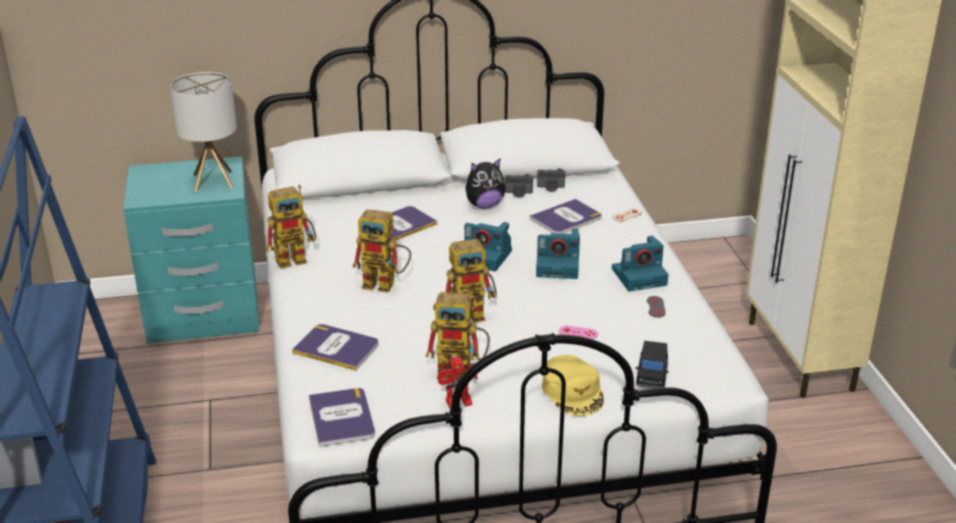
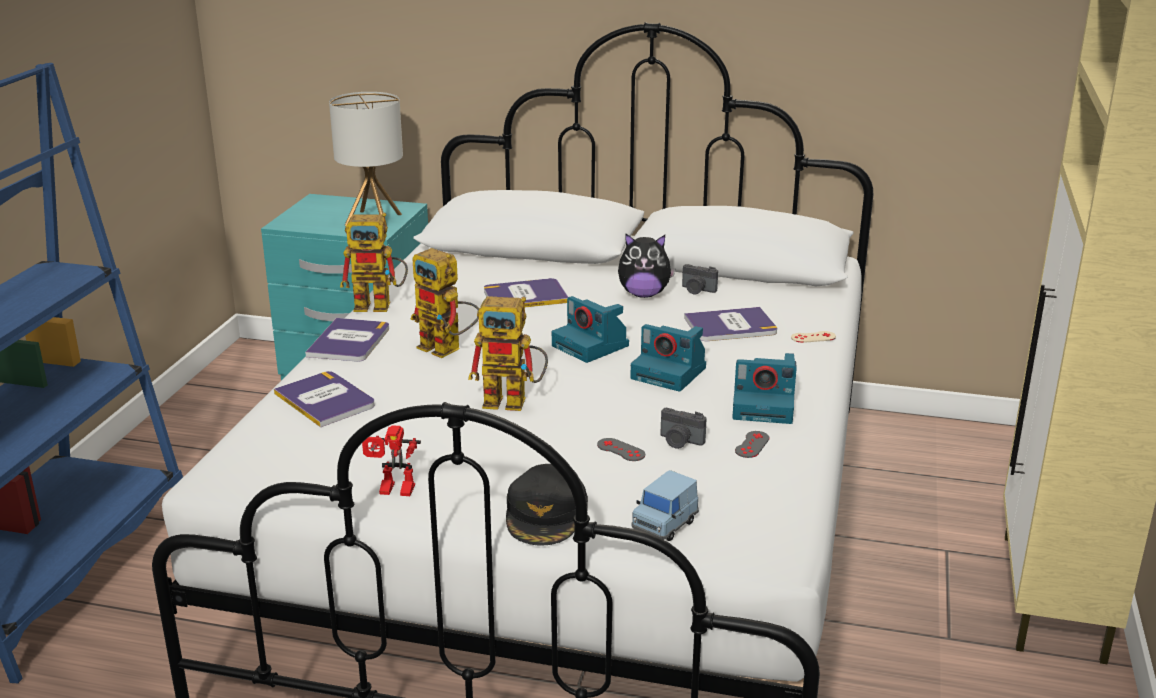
camera: 25 degrees right, 5 degrees down
(341, 418) = (252, 471): book -> book (349, 341)
(462, 372) = (436, 458): toy robot -> none
(550, 188) = (743, 292): camera -> camera (680, 442)
(573, 392) = (546, 514): yellow cap -> black cap
(578, 333) = (621, 450): pink game controller -> grey game controller
(651, 378) = (664, 524): black toy car -> blue toy car

